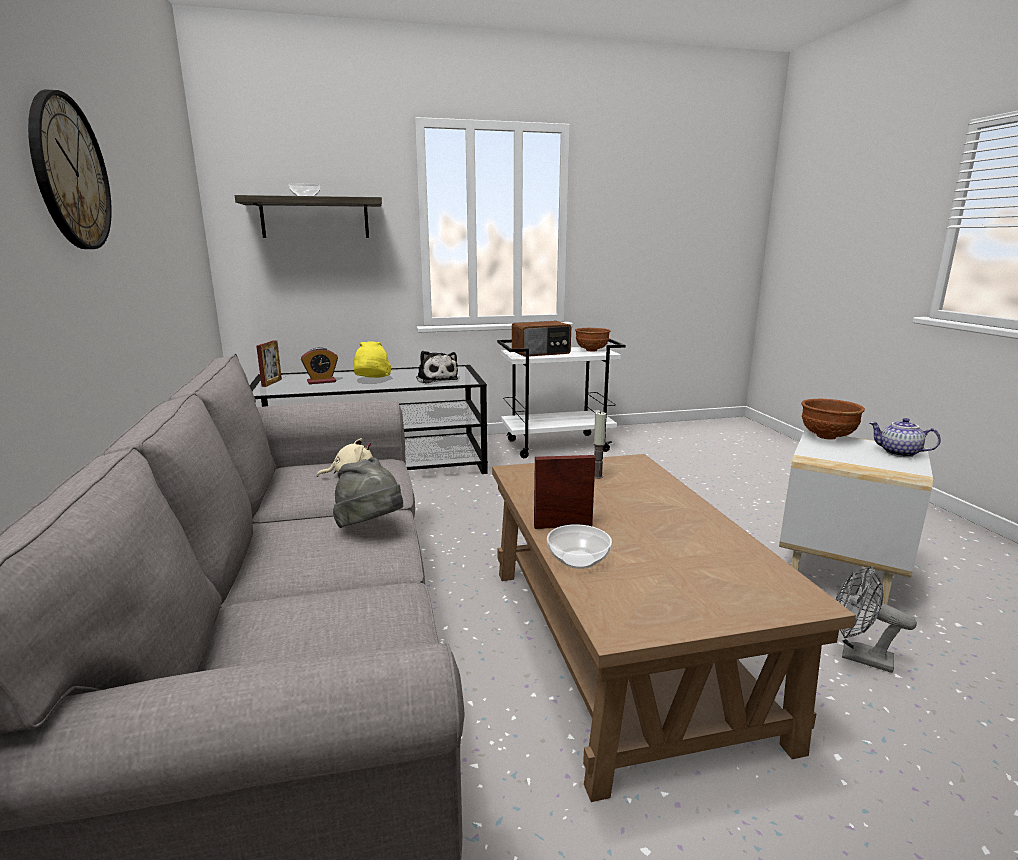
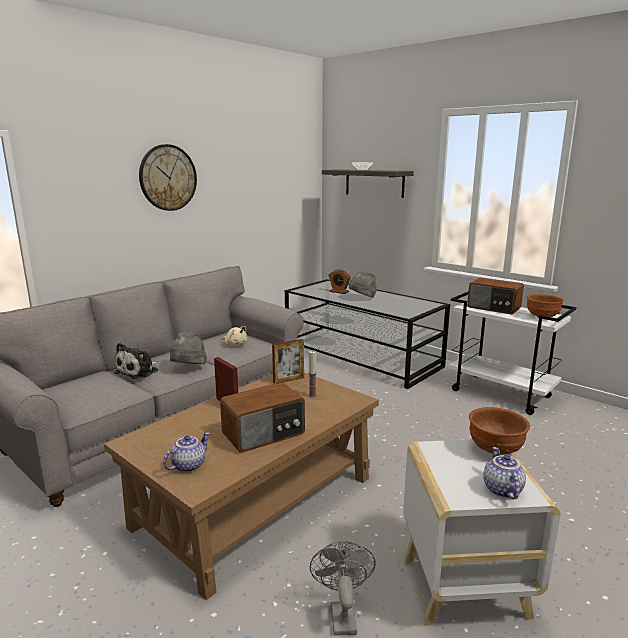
camera: 55 degrees right, 0 degrees up
(271, 383) = (317, 286): picture frame -> picture frame (288, 380)
(372, 380) = (362, 298): yellow hat -> grey hat
(436, 379) = (396, 308): plush toy -> plush toy (139, 371)
(577, 559) = (190, 417): bowl -> none
(678, 524) = (264, 434): none -> radio
(734, 592) = (188, 465): none -> teapot

